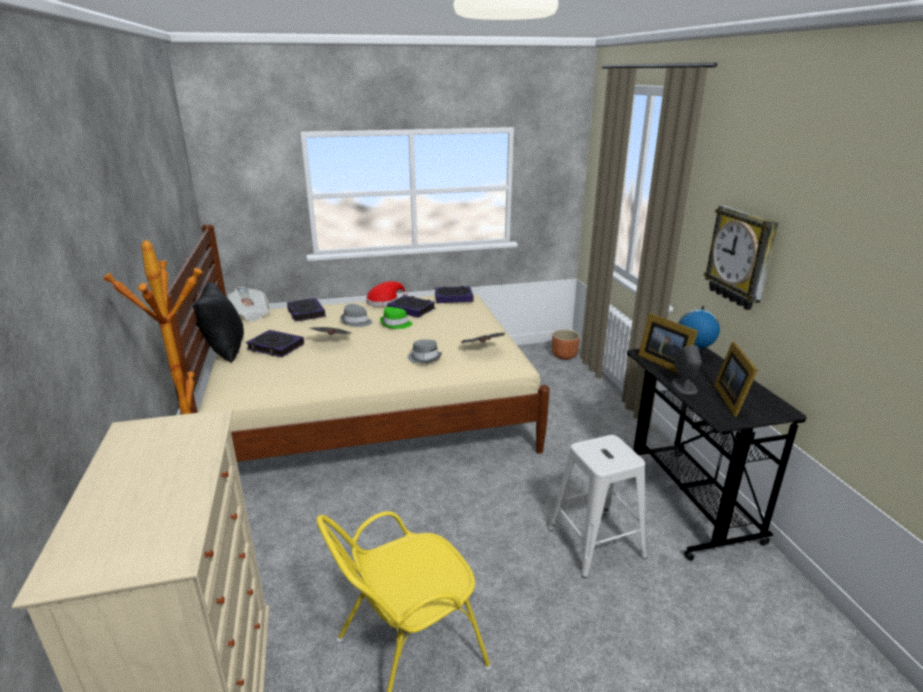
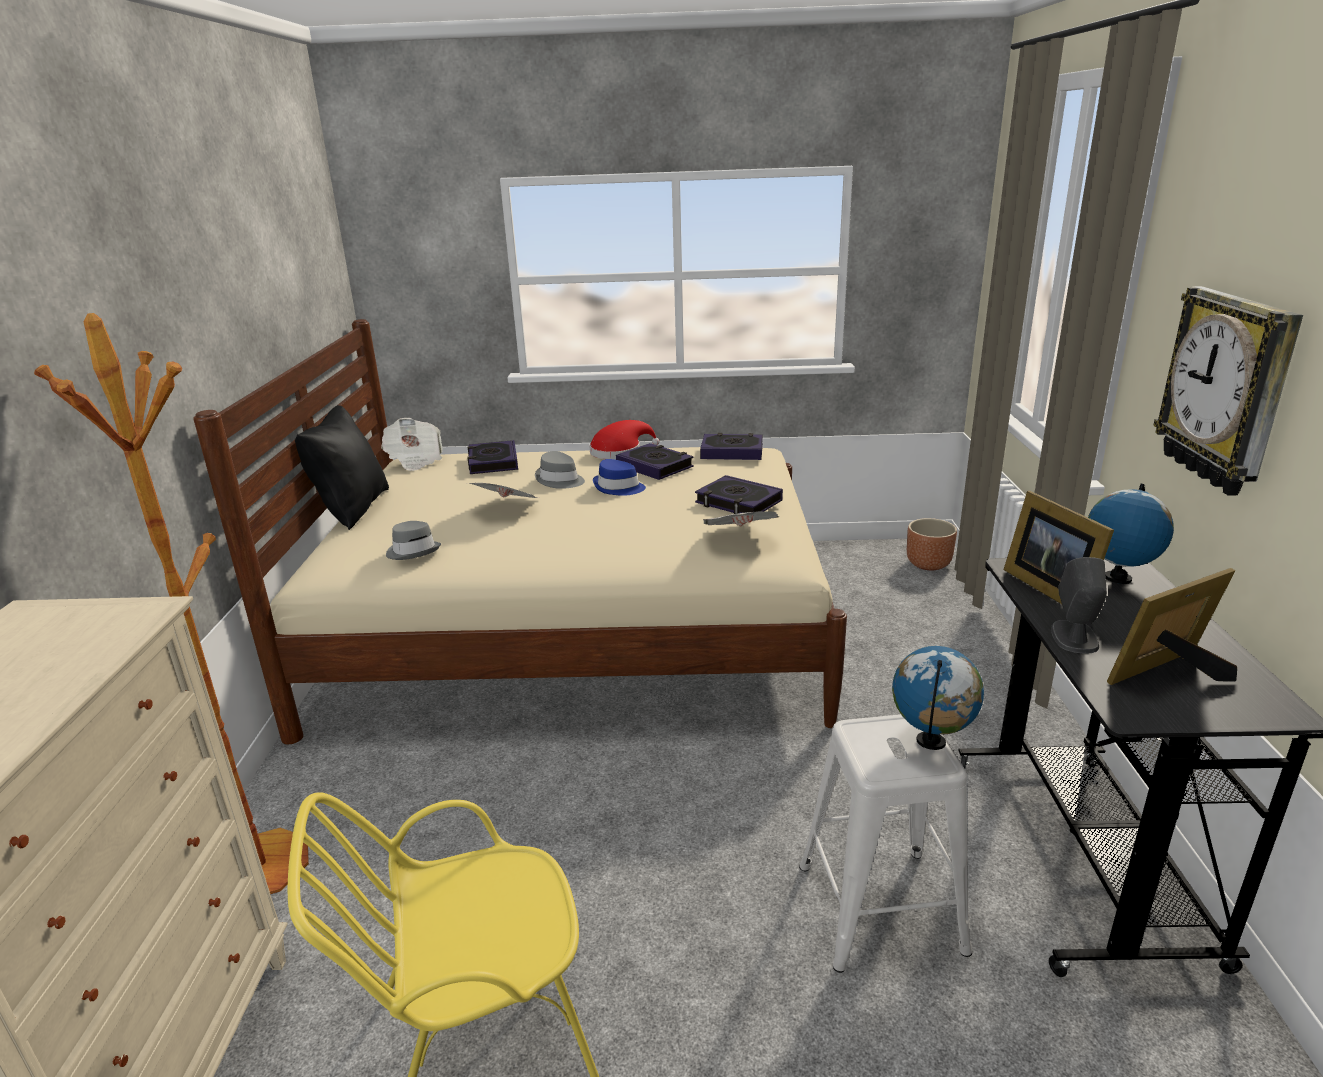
camera: 15 degrees right, 0 degrees up
(275, 347) = (421, 511): book -> book (738, 502)
(396, 324) = (618, 488): green hat -> blue hat
(424, 357) = (637, 544): grey hat -> grey hat (413, 551)
(622, 448) = (931, 742): none -> globe
(732, 399) = (1169, 673): picture frame -> picture frame turned 45 degrees clockwise

